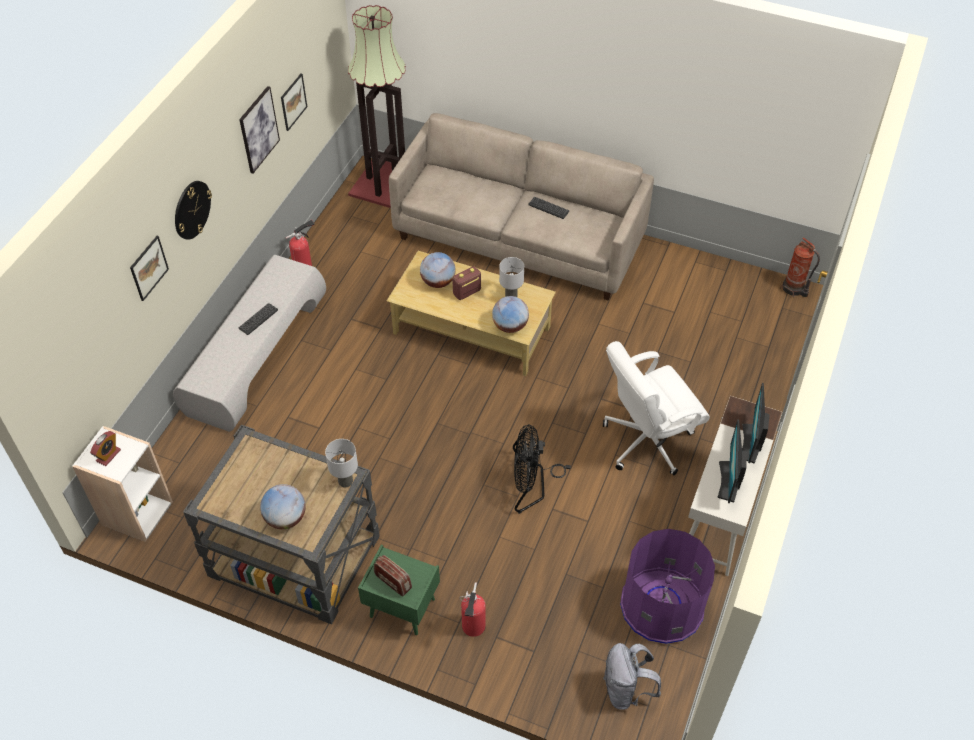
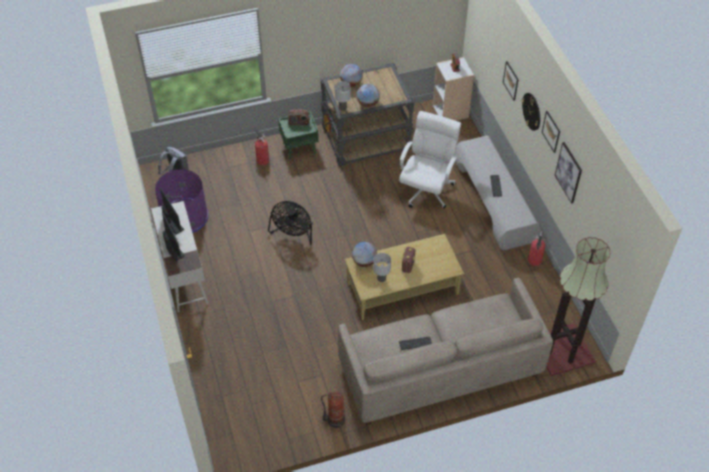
camera: 140 degrees right, 0 degrees up
(293, 102) = (588, 215): picture -> picture (551, 131)
(438, 282) = (430, 261): globe -> globe (368, 104)
(532, 480) = (292, 232): black fan -> black fan turned 150 degrees clockwise
(647, 440) = (251, 289): white office chair -> white office chair (426, 190)
(794, 289) = (233, 456): fire extinguisher -> fire extinguisher (335, 419)

